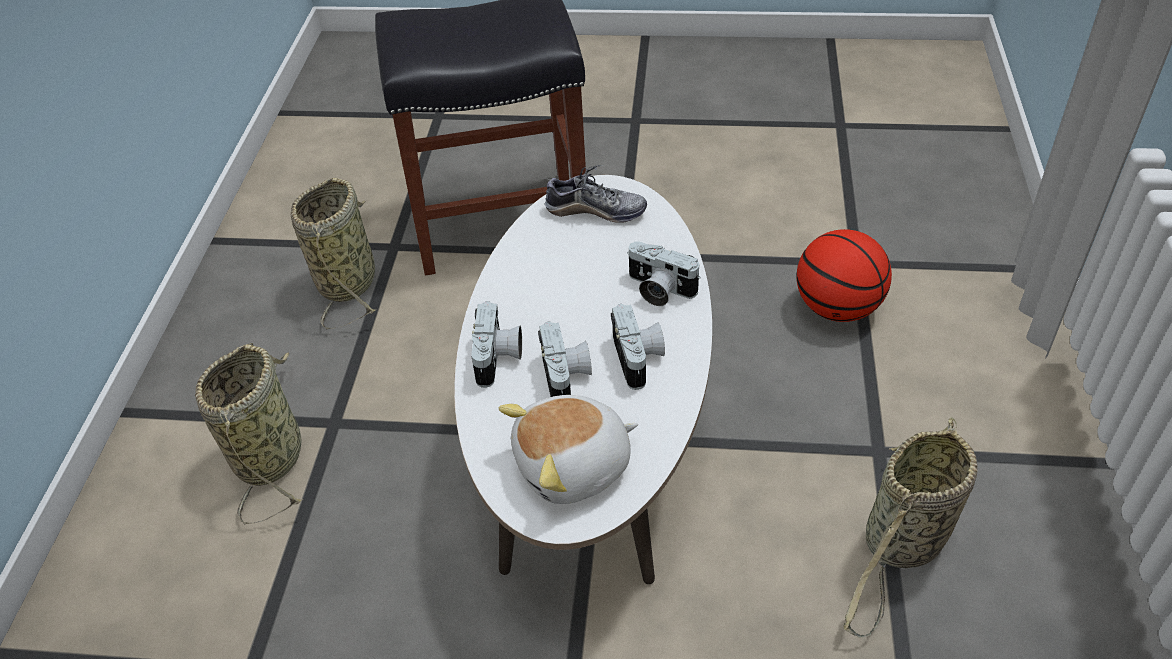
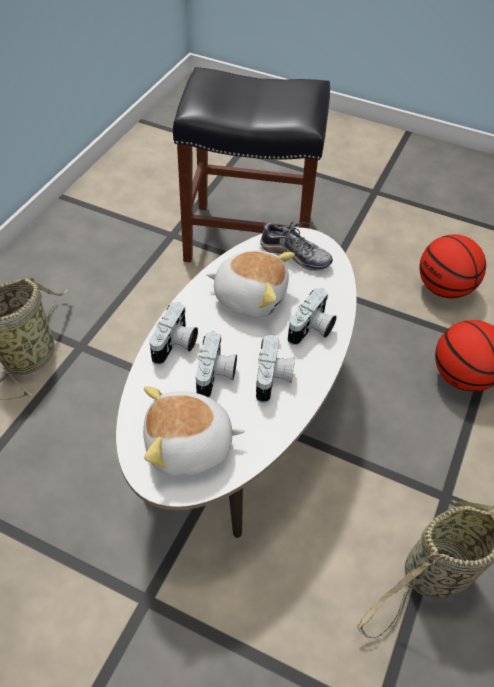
camera: 15 degrees right, 5 degrees up
(348, 279) = (133, 249): basket -> none
(563, 274) = (250, 296): none -> plush toy
(658, 290) = (312, 330): camera -> camera turned 105 degrees counterclockwise
(771, 212) = (444, 288): none -> basketball

